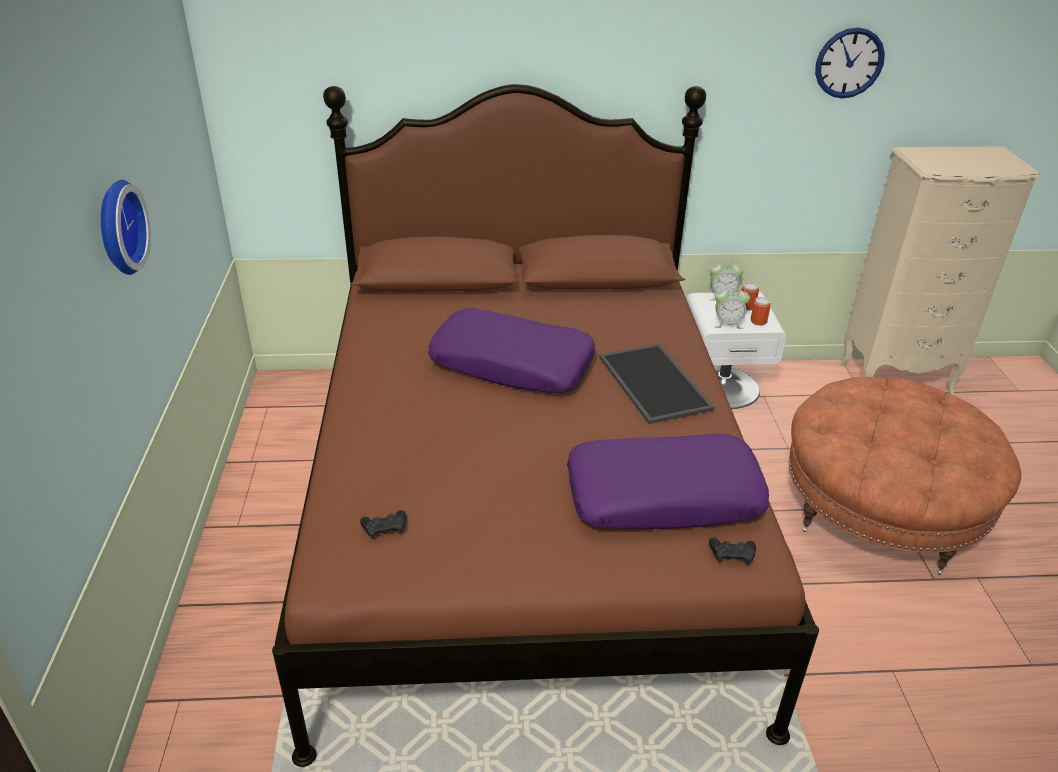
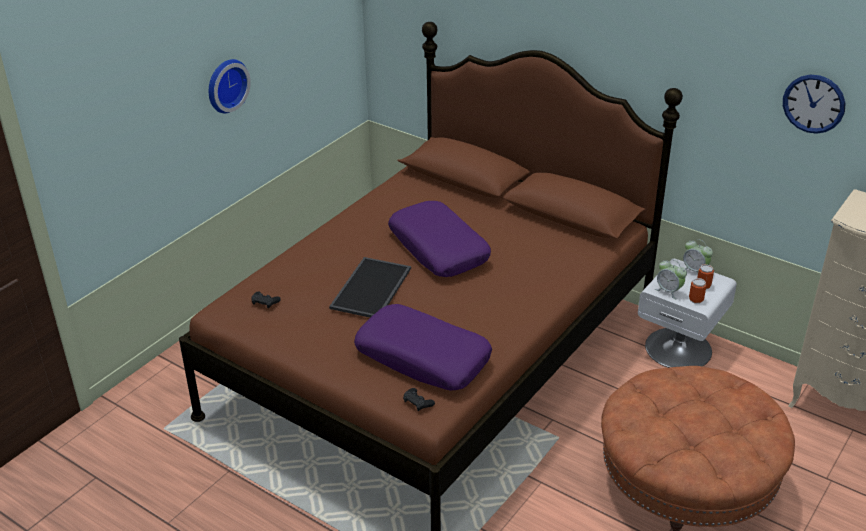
camera: 40 degrees right, 0 degrees up
(656, 383) = (510, 297): tray -> tray (372, 289)

